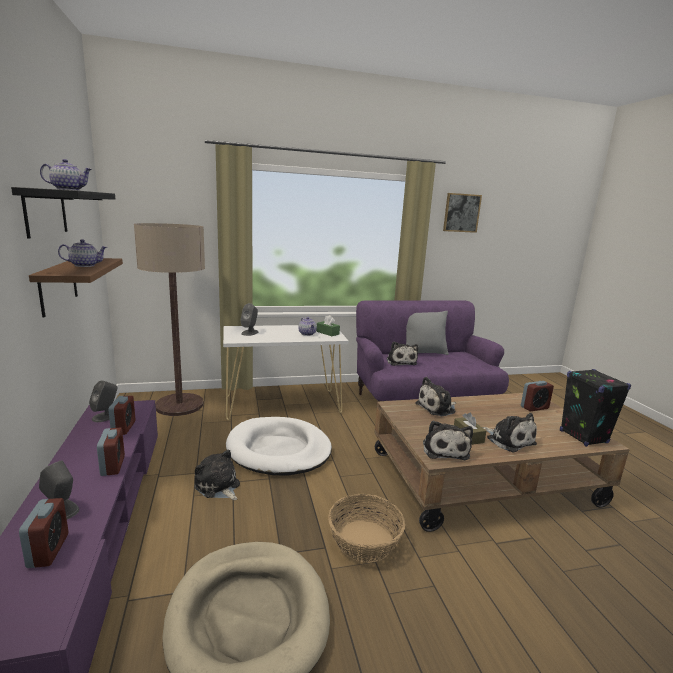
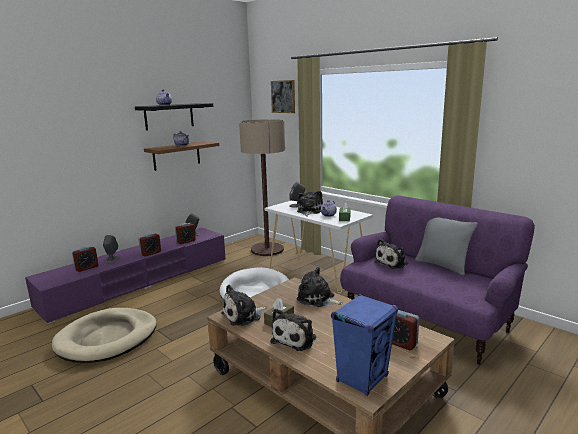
camera: 60 degrees right, 0 degrees up
(218, 486) = (198, 292): plush toy -> plush toy (309, 211)
(365, 540) = (189, 351): basket -> none
(461, 213) = (538, 99): picture -> picture (283, 96)
(583, 436) = (362, 378): black speaker -> blue speaker

